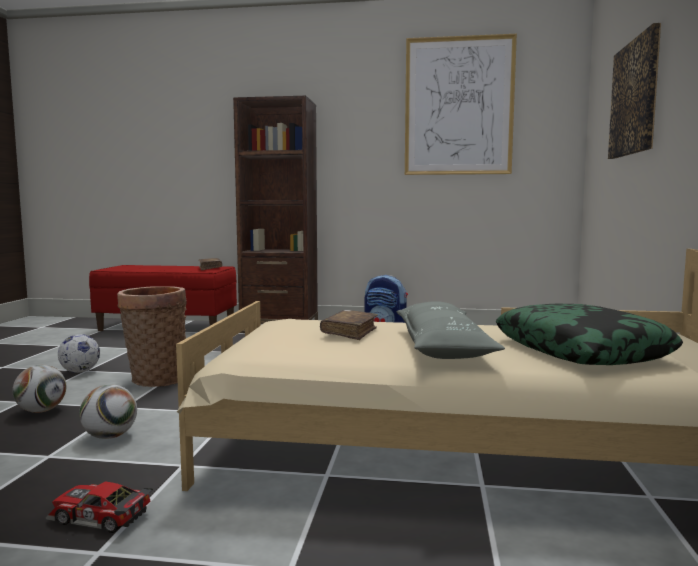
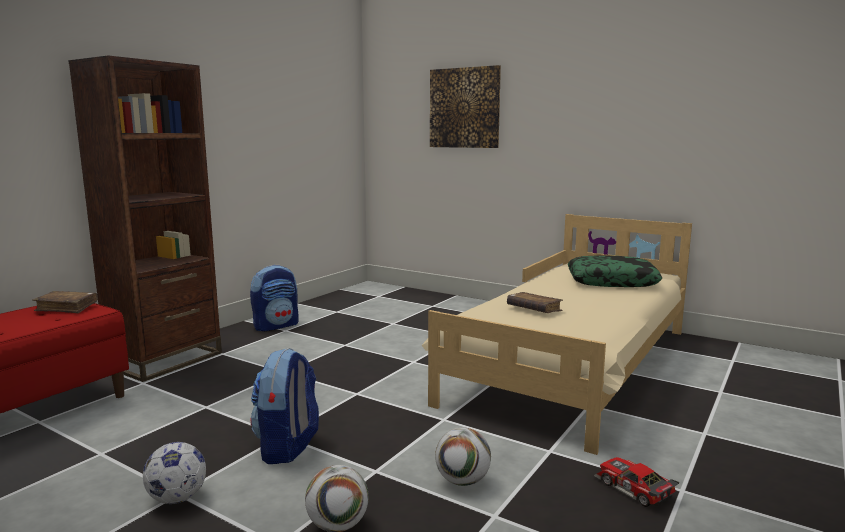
camera: 65 degrees left, 5 degrees up
(98, 518) = (632, 489): toy car -> toy car turned 105 degrees clockwise
(155, 379) = (288, 447): basket -> backpack
(442, 347) = (591, 299): grey pillow -> none
(458, 106) = (287, 86): picture -> none

